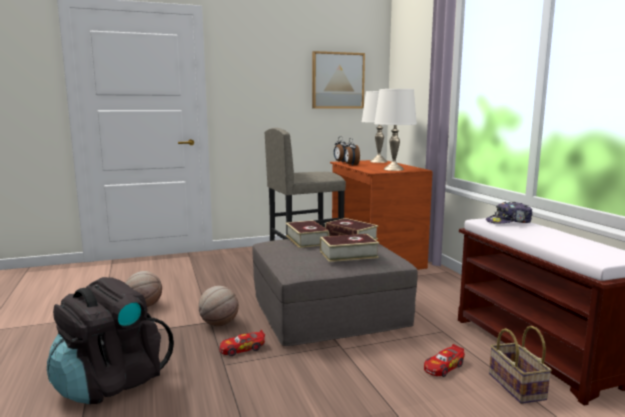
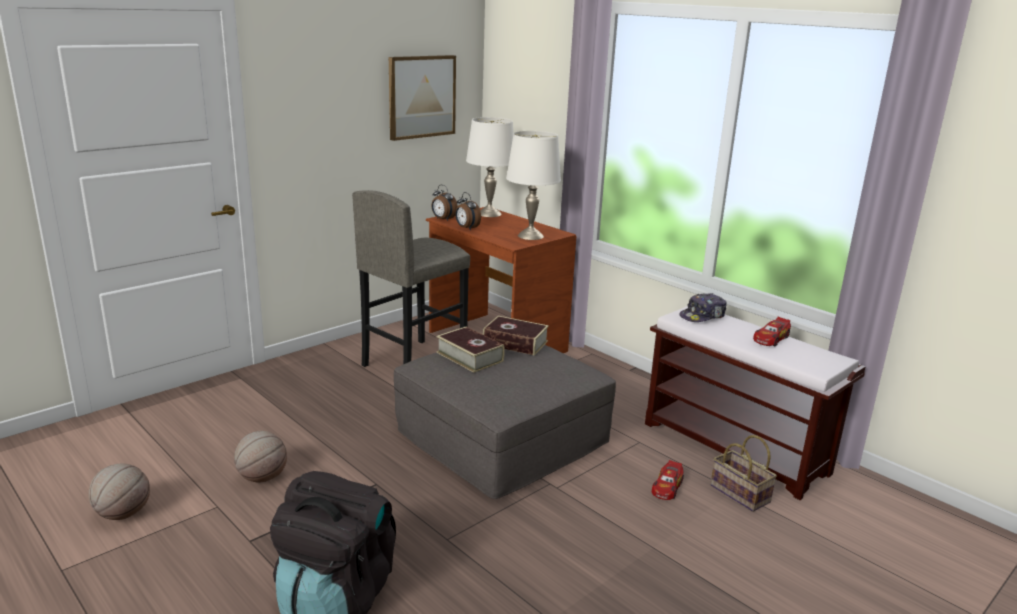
camera: 25 degrees left, 10 degrees up
(219, 324) = (389, 484): basketball -> basketball (123, 514)
(242, 349) = (448, 513): toy car -> toy car (771, 339)
(348, 254) = (541, 375): book -> none

